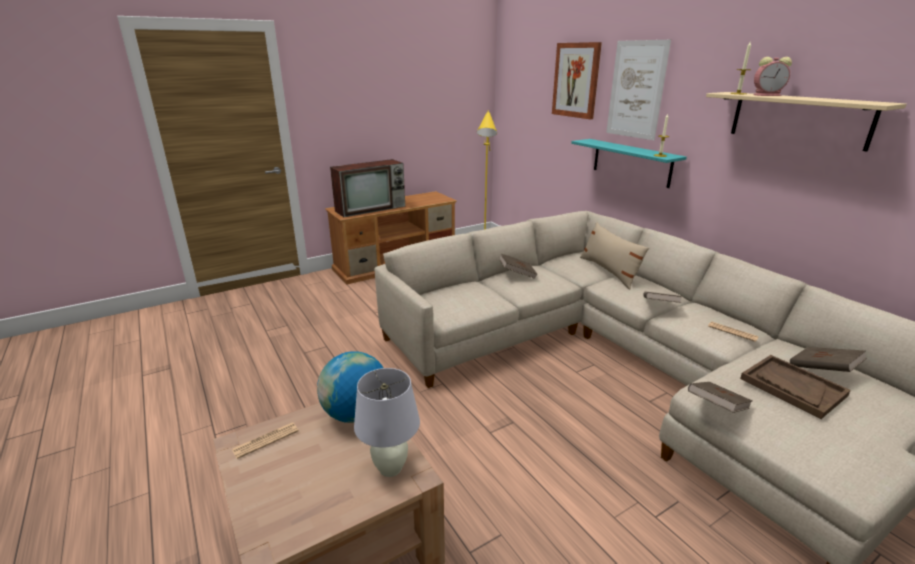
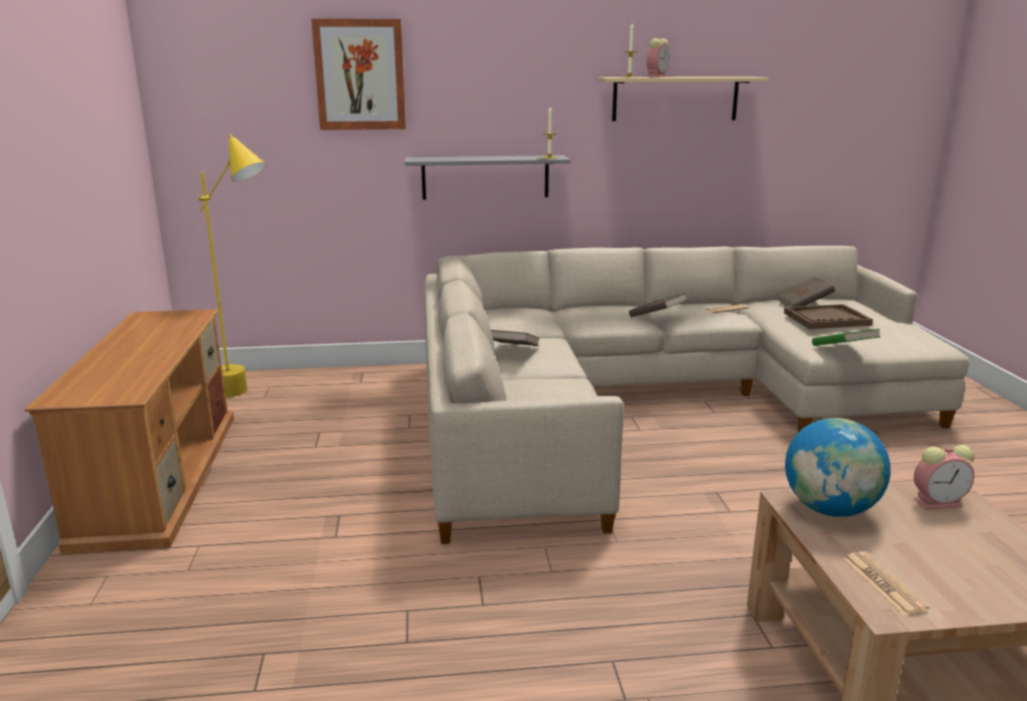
camera: 65 degrees left, 5 degrees down
(371, 208) = (129, 369): television -> none
(390, 468) = (939, 502): white table lamp -> alarm clock
(609, 271) = (552, 313): beige pillow -> none
(631, 162) = (485, 177): turquoise shelf -> grey shelf
(636, 90) = (475, 82): picture -> none
(716, 408) = (843, 351): brown book -> green book

